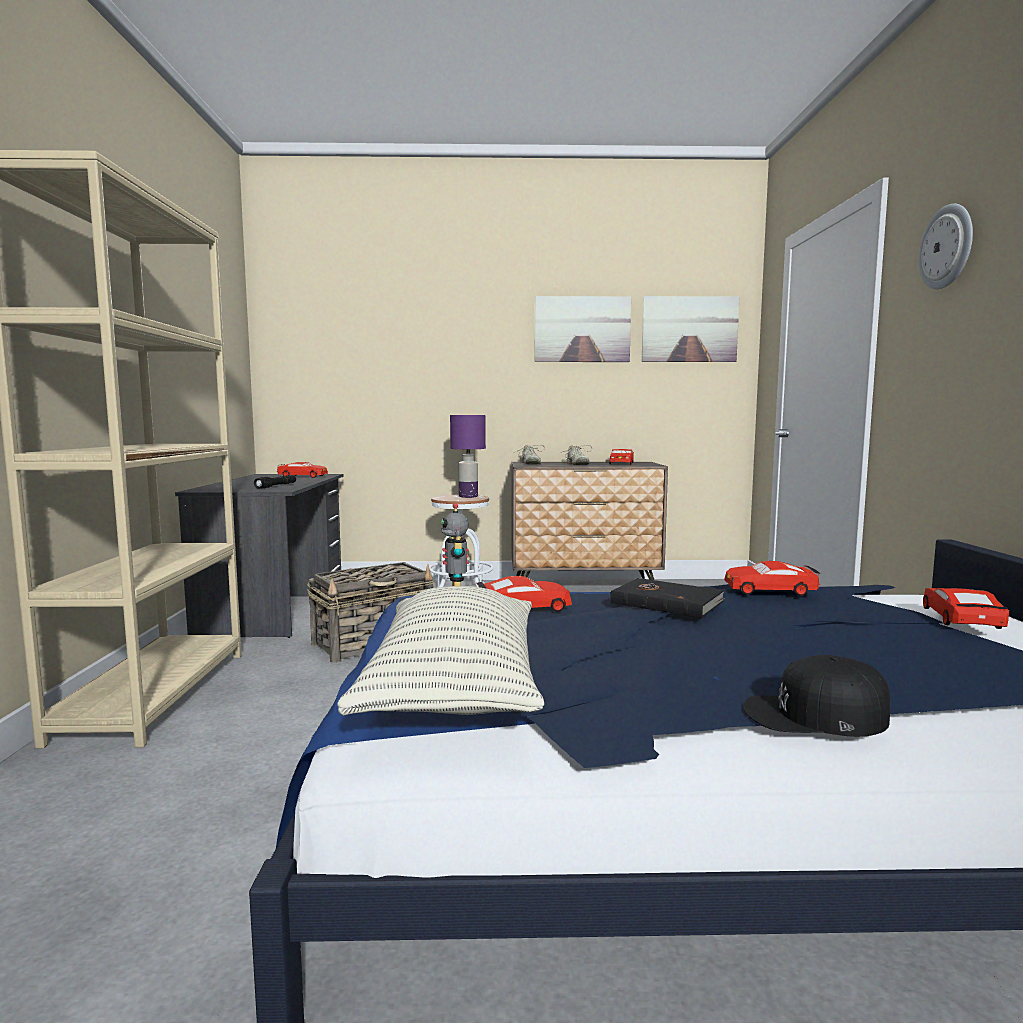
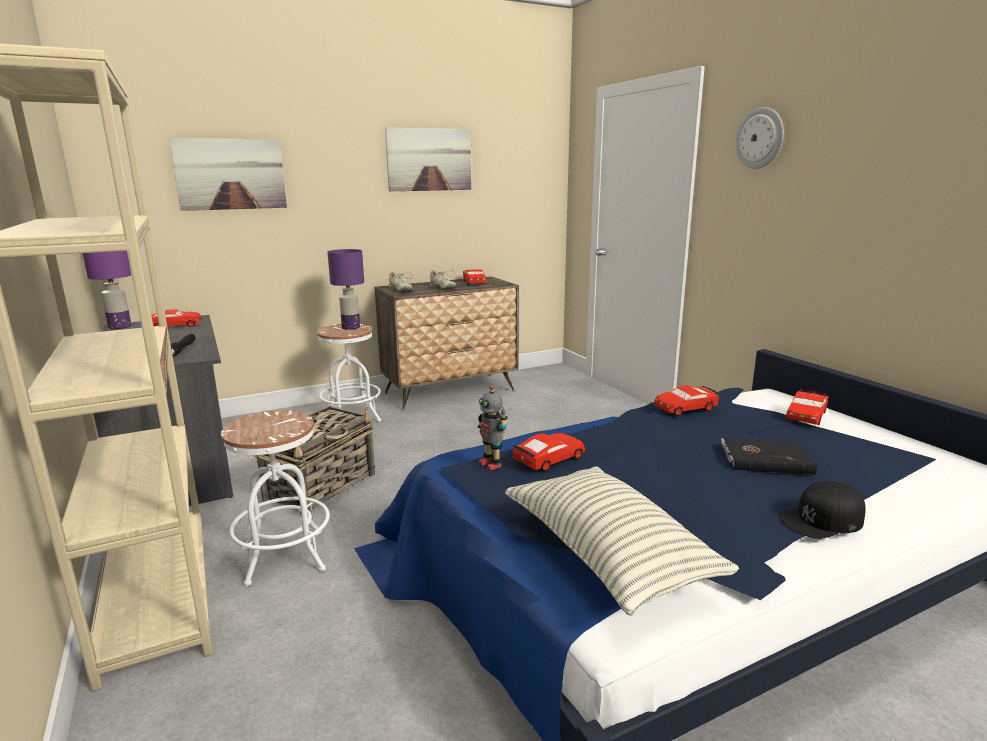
camera: 25 degrees left, 10 degrees up
(262, 475) = (119, 327): none -> purple table lamp
(281, 690) = (285, 557): none -> white stool
(666, 601) = (641, 434): black book -> black book (765, 459)
(689, 329) = (517, 159): picture -> picture (230, 174)
(961, 619) = (806, 415): red toy car -> red toy car turned 135 degrees counterclockwise

